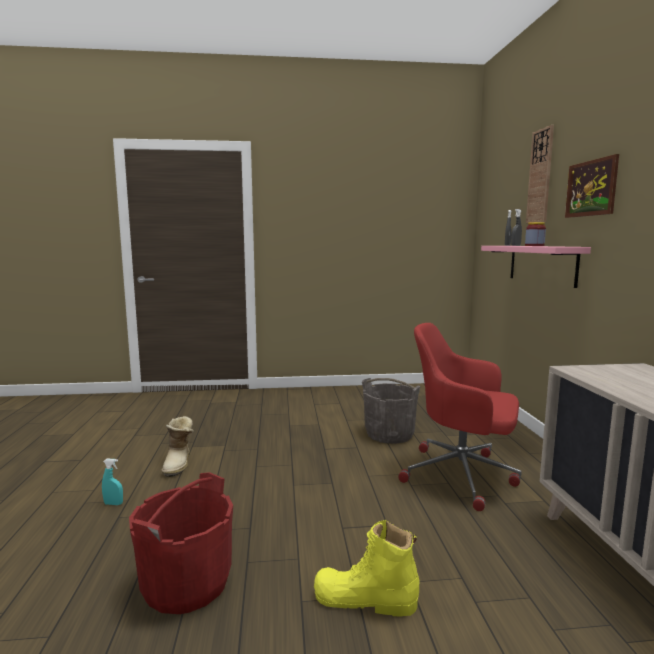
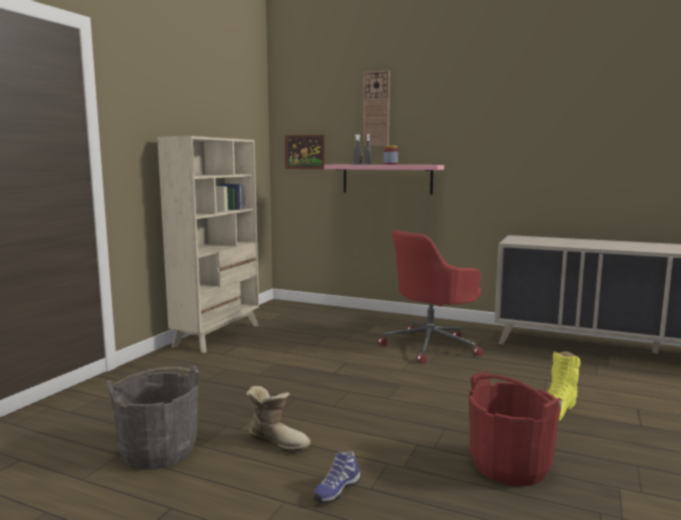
camera: 60 degrees left, 0 degrees up
(113, 504) = (336, 490): turquoise spray bottle -> shoe
(348, 392) = (218, 335): none -> beige bookcase
(389, 434) = (337, 346): grey bucket -> grey bucket (158, 450)
(591, 188) = (439, 123): picture -> picture (305, 152)

